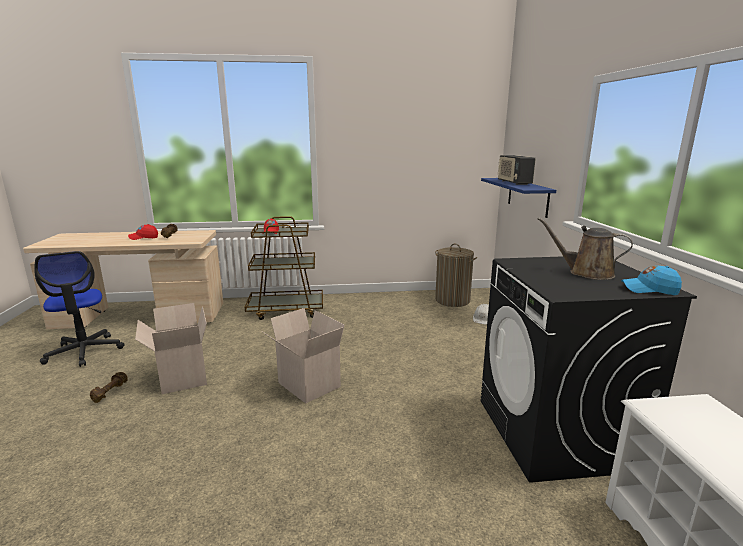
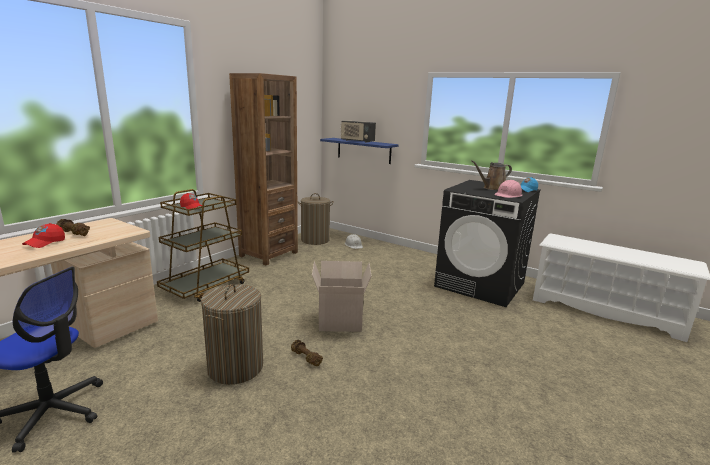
camera: 50 degrees left, 0 degrees up
(110, 392) = (193, 413): brown dumbbell -> brown dumbbell (305, 358)
(181, 377) = (235, 367): cardboard box -> laundry basket
(382, 300) = (268, 254): none -> brown bookcase
(570, 287) = (508, 195): none -> pink hard hat

